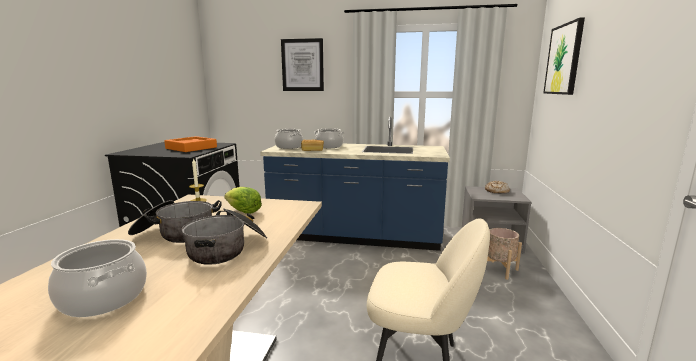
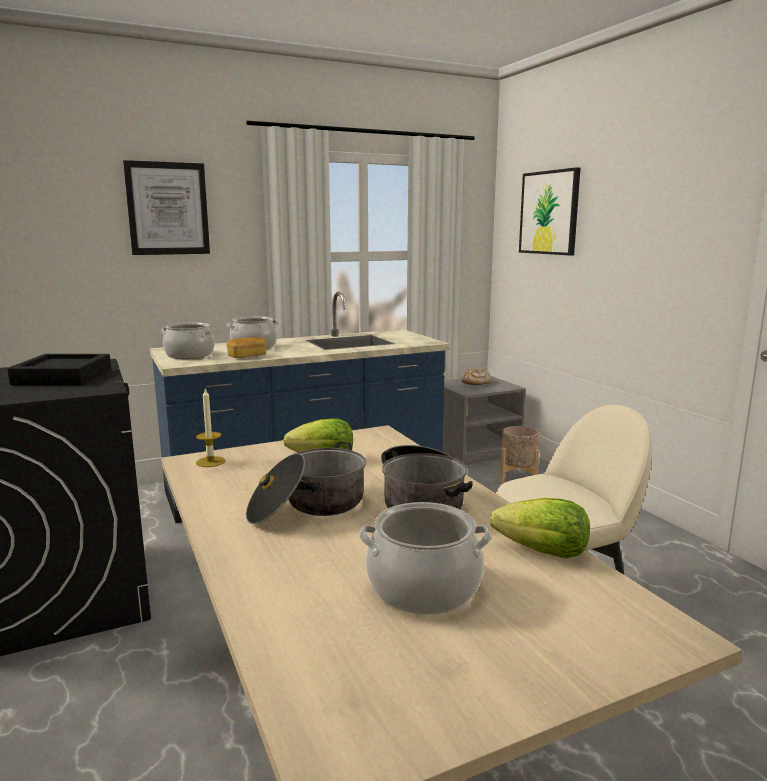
camera: 35 degrees left, 0 degrees up
(191, 148) = (63, 377): orange tray -> black tray
(203, 306) = (543, 553): none -> lettuce

